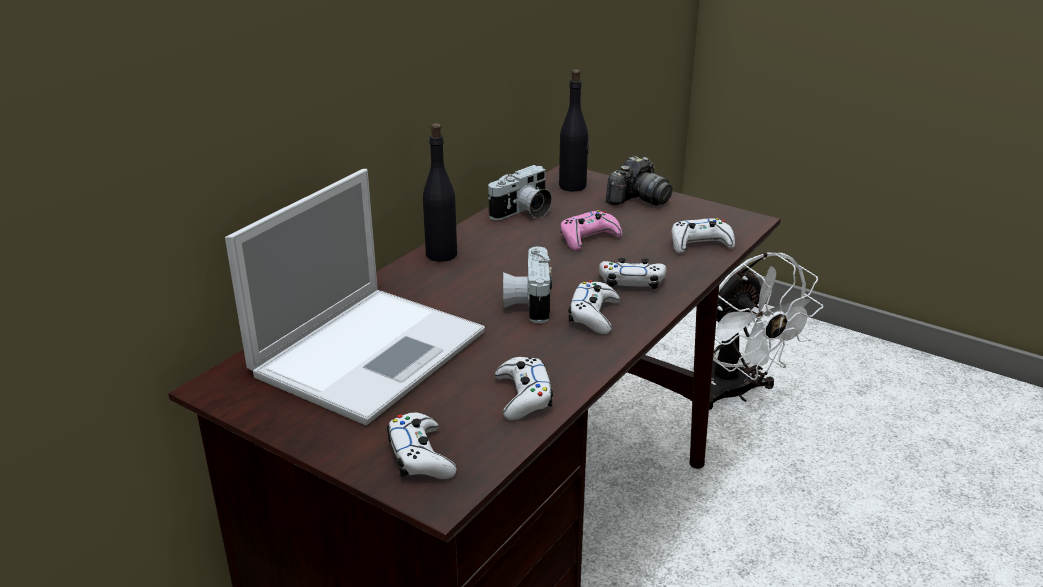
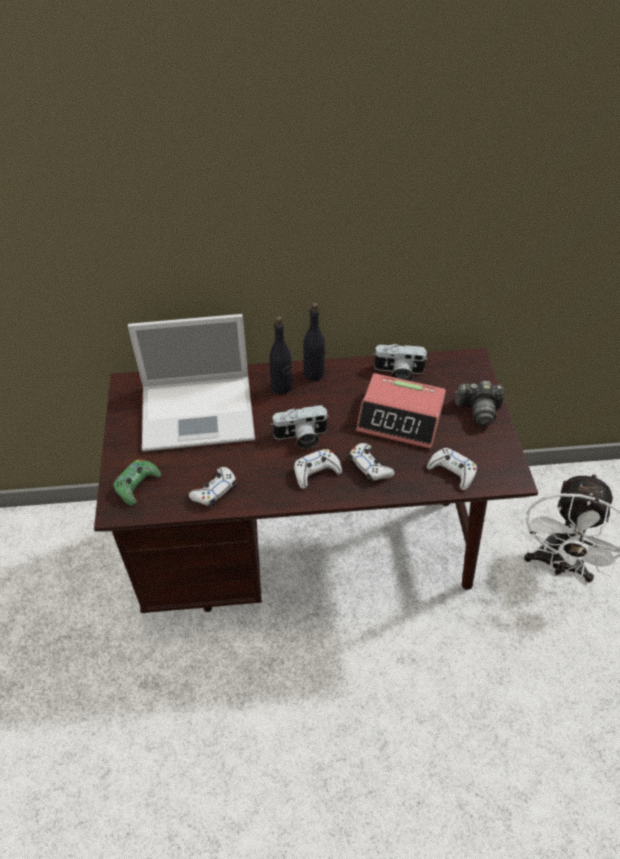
camera: 50 degrees right, 20 degrees up
(420, 456) = (137, 485): white game controller -> green game controller
(527, 302) = (301, 437): camera -> camera turned 150 degrees counterclockwise
(573, 186) = (458, 372): black bottle -> black bottle (281, 387)
(588, 238) = (400, 418): pink game controller -> alarm clock

